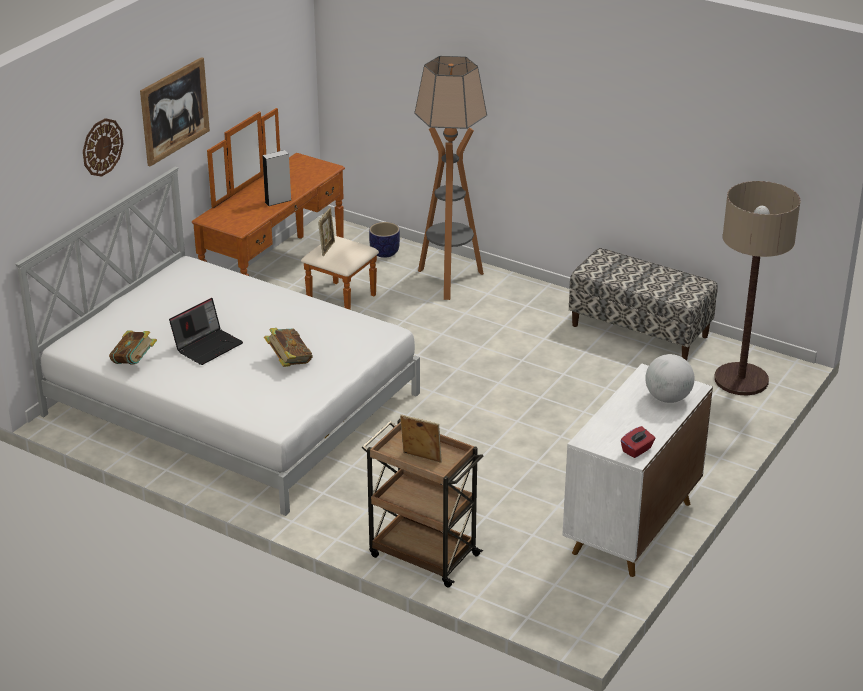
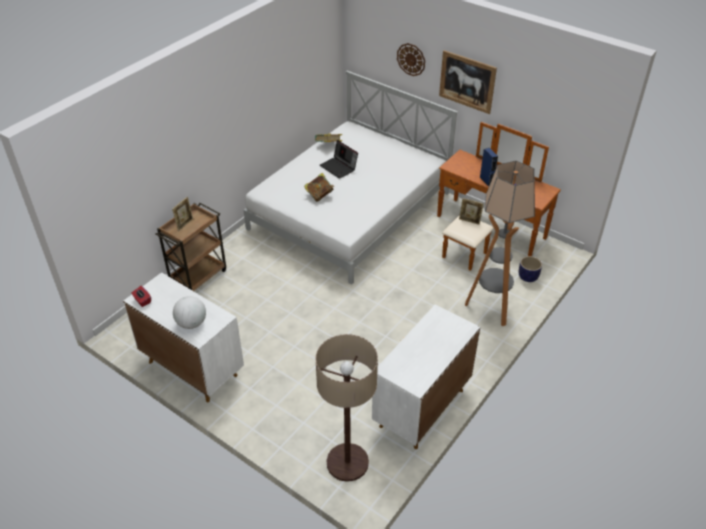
camera: 95 degrees right, 10 degrees up
(278, 201) = (486, 180): grey speaker -> blue speaker
(640, 331) = (421, 408): bench -> white cabinet

